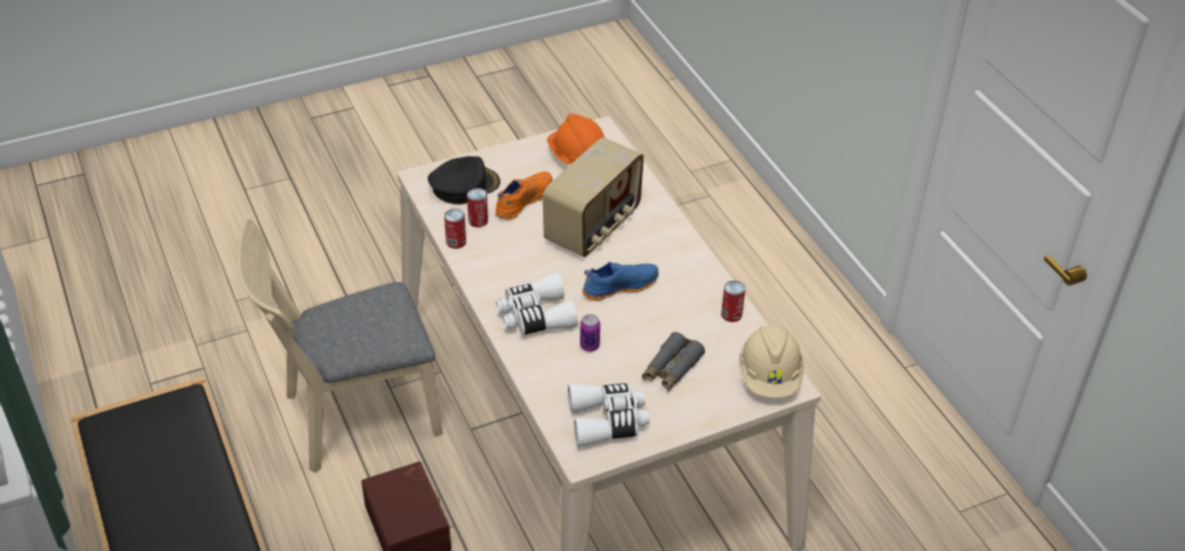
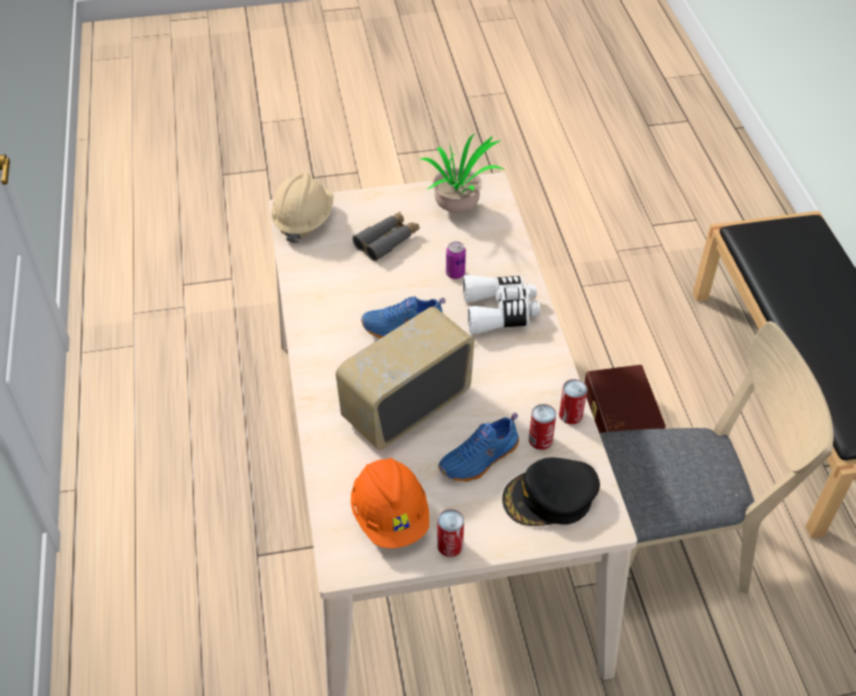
camera: 165 degrees left, 5 degrees up
(522, 200) = (480, 459): orange shoe -> blue shoe
(608, 421) = (460, 209): white binoculars -> potted plant
(731, 314) = (305, 280): can -> can (450, 545)

